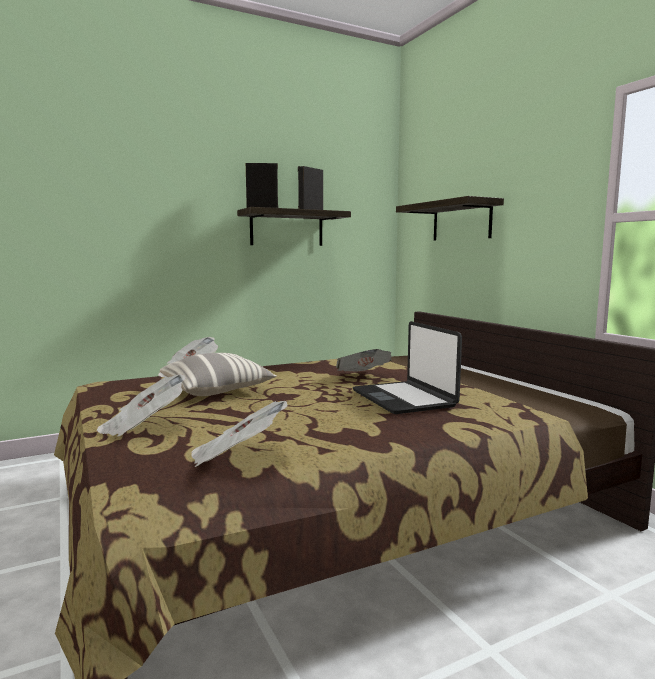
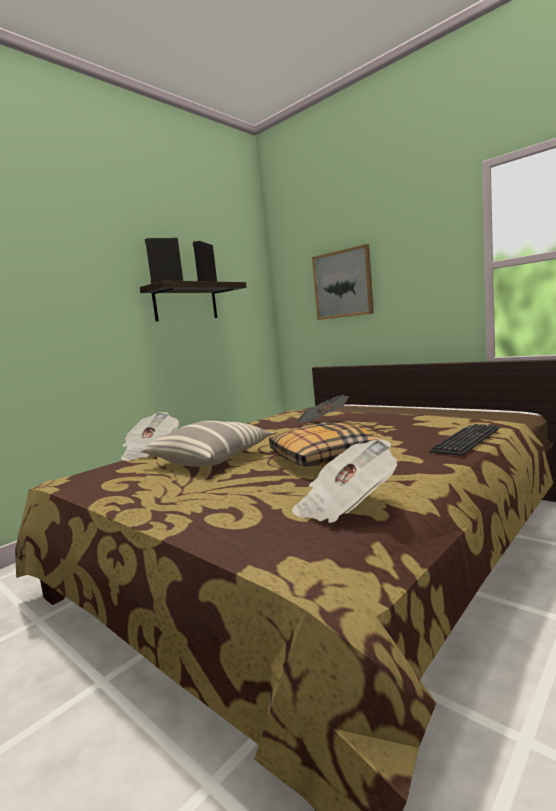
camera: 20 degrees left, 0 degrees up
(143, 427) = (196, 505): newspaper -> none
(299, 410) = (323, 458): none -> pillow
(404, 399) = (390, 432): laptop -> none
(458, 424) = (466, 440): none -> keyboard
(461, 221) = (343, 284): shelf -> picture

